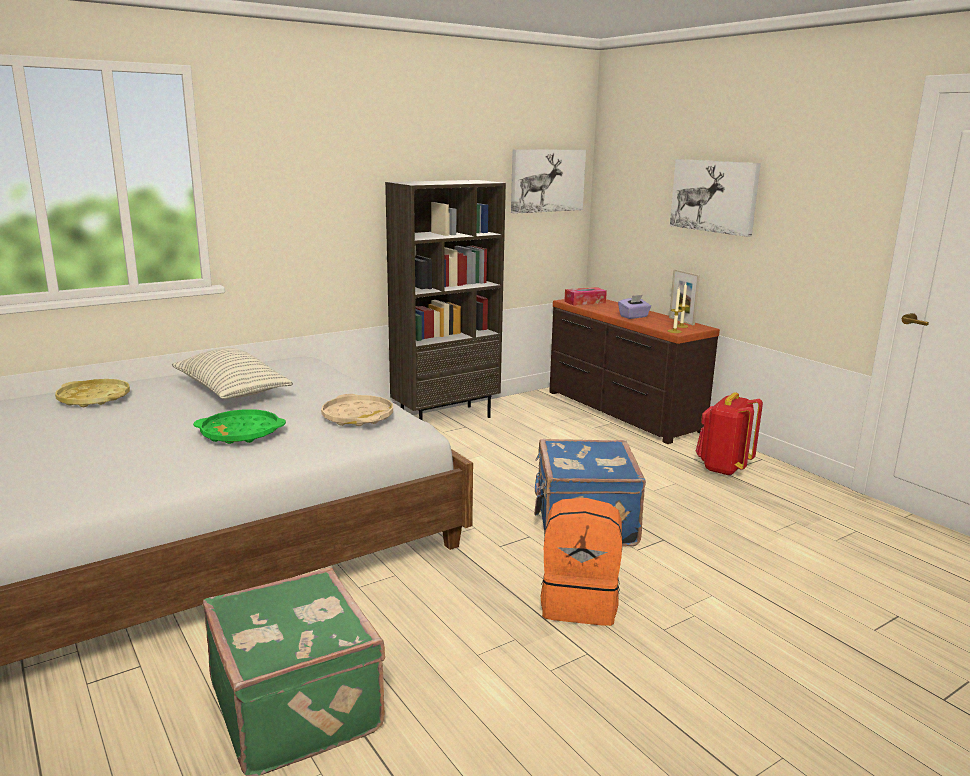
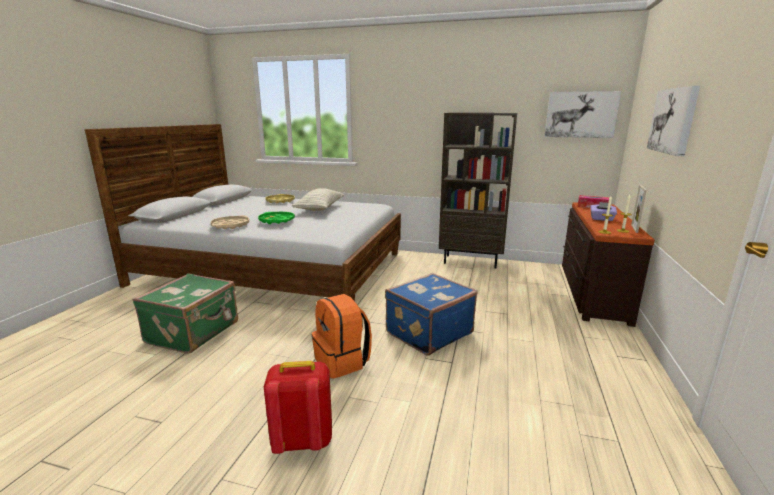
camera: 50 degrees right, 0 degrees up
(358, 417) = (324, 227): beige tray -> beige tray (230, 225)
(723, 468) = (593, 350): red backpack -> red backpack (302, 440)

